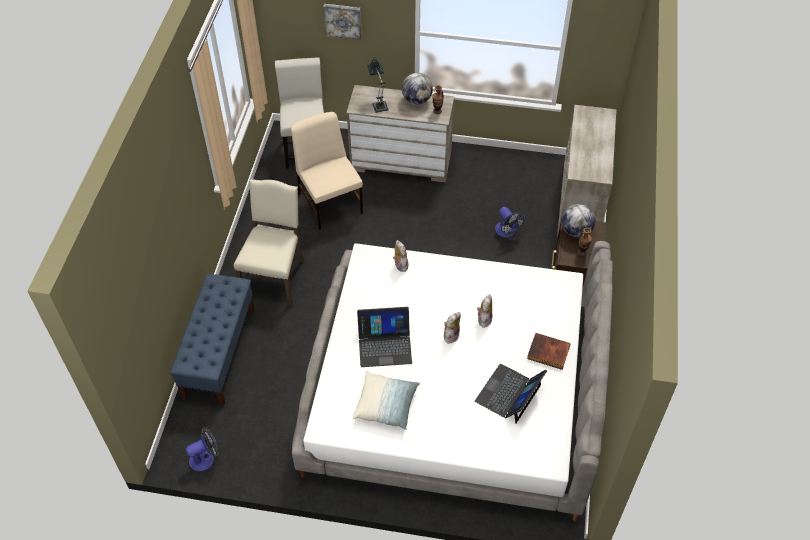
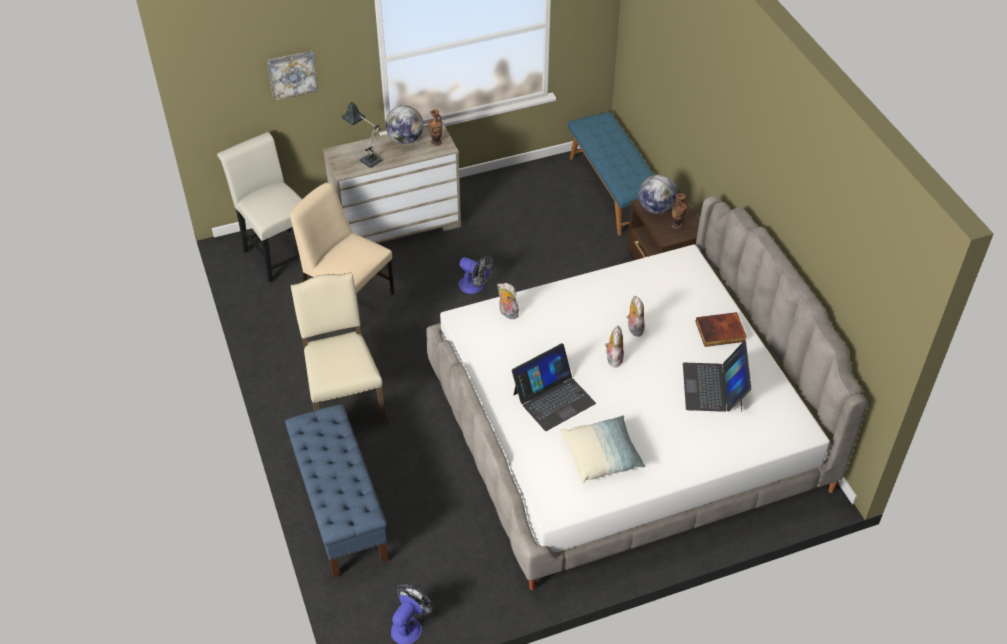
camera: 30 degrees left, 5 degrees down
(507, 232) = (562, 250): fan -> fan (475, 287)
(581, 201) = (613, 190): beige dresser -> blue bench

